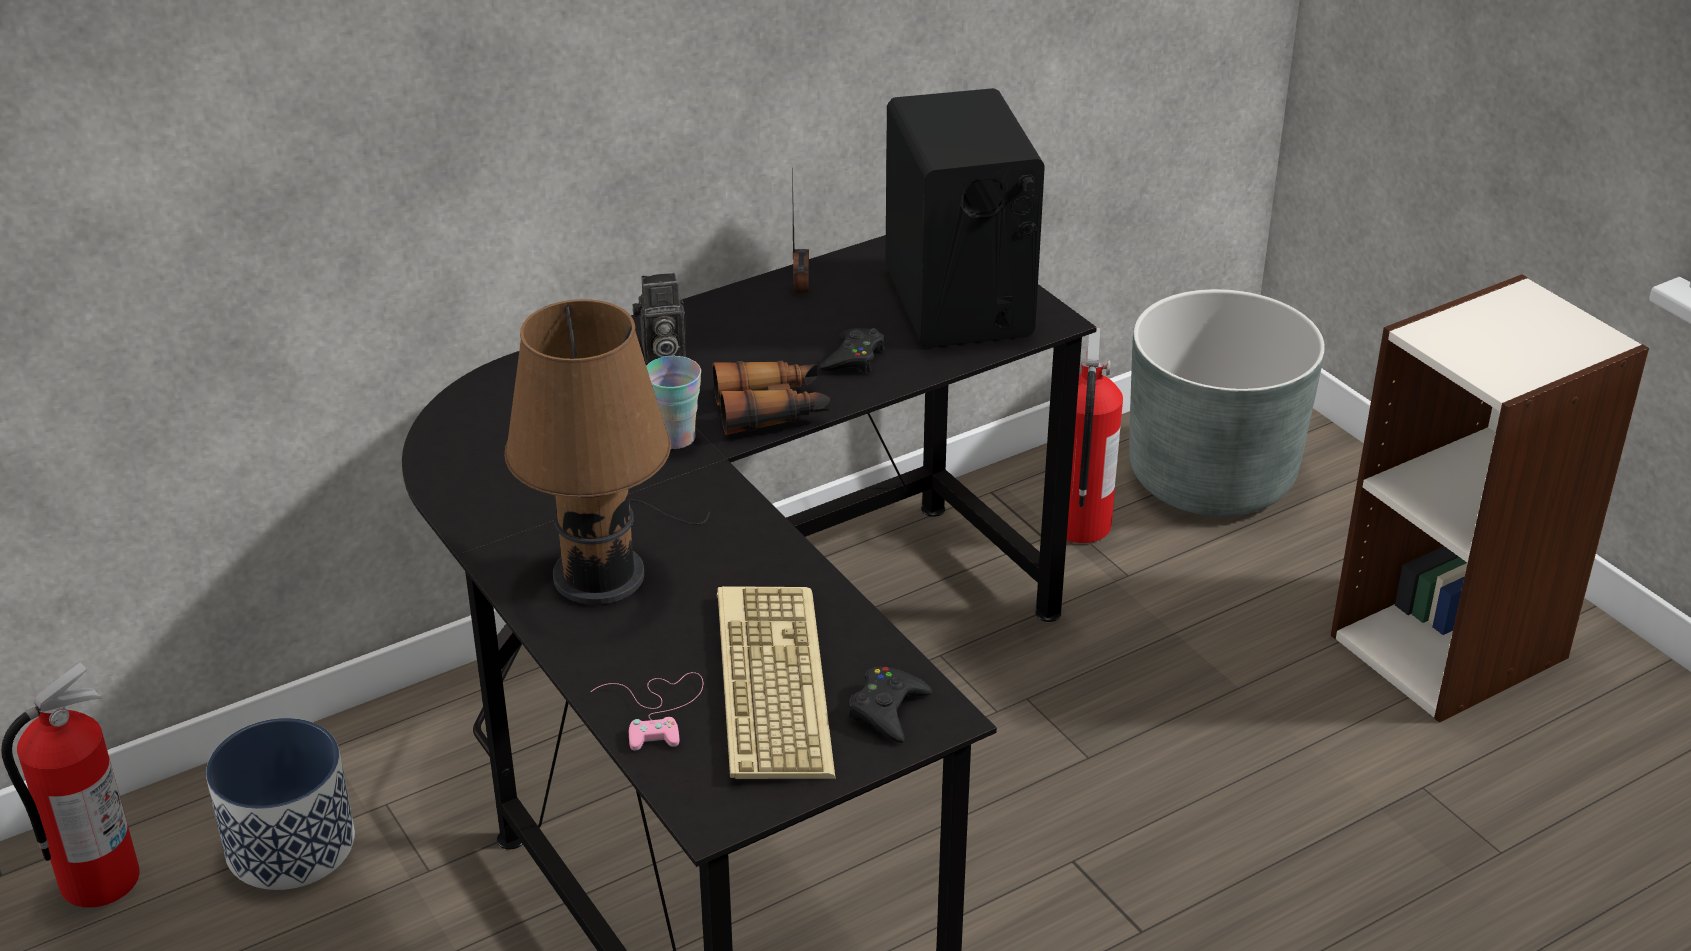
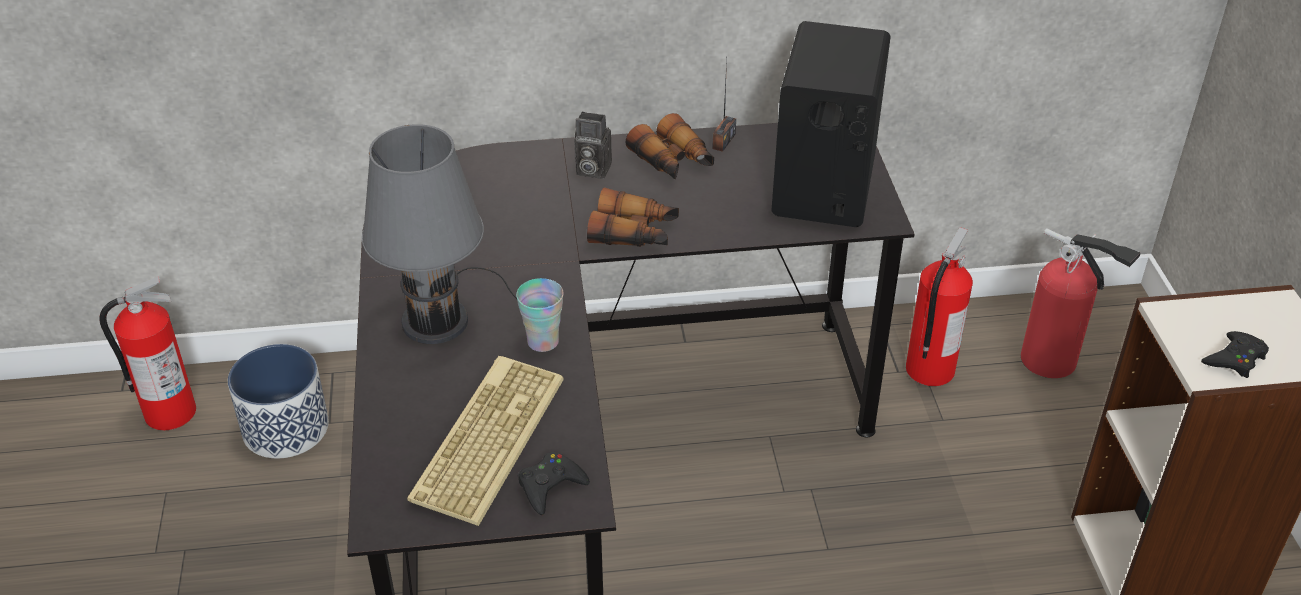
camera: 25 degrees right, 5 degrees up
(603, 569) = (441, 317): brown table lamp -> grey table lamp
(659, 710) = (403, 433): pink game controller -> none
(675, 438) = (556, 235): cup -> cup (543, 341)
(757, 320) = (673, 162): none -> binoculars
(853, 358) = (719, 209): black game controller -> black game controller (1235, 359)
(1211, 476) = (1054, 362): grey planter -> fire extinguisher

